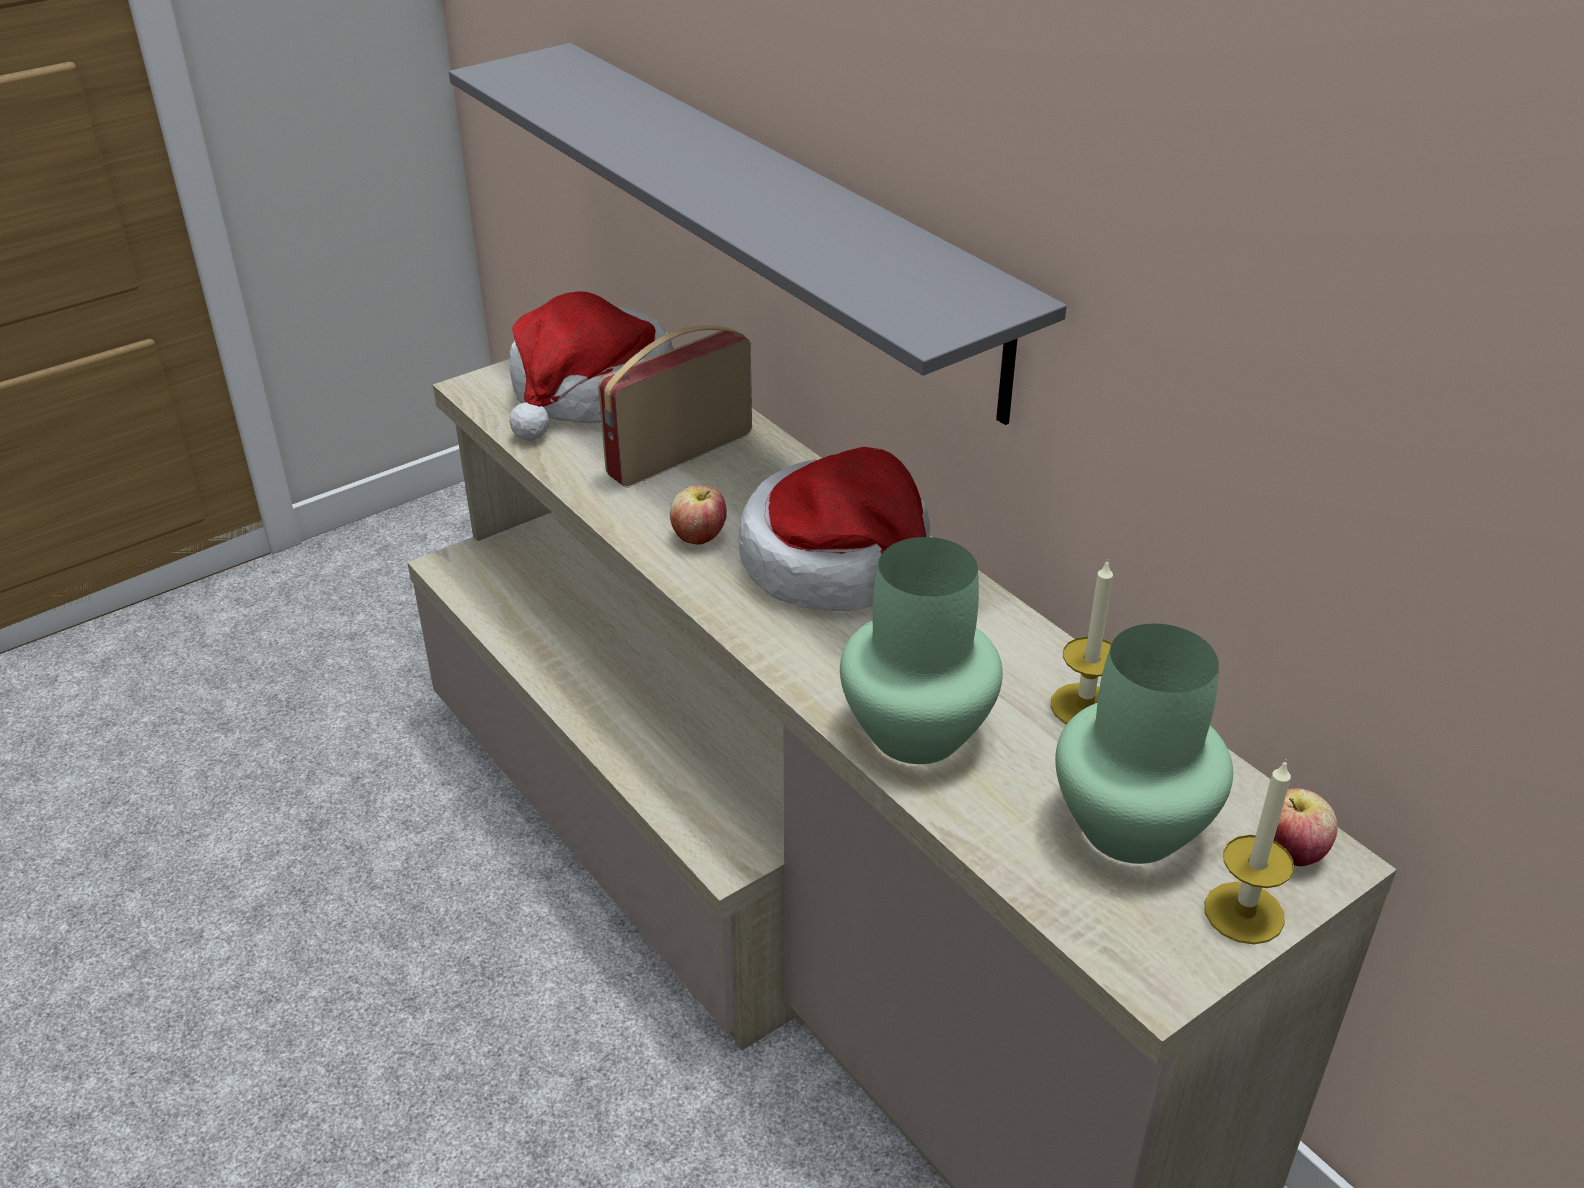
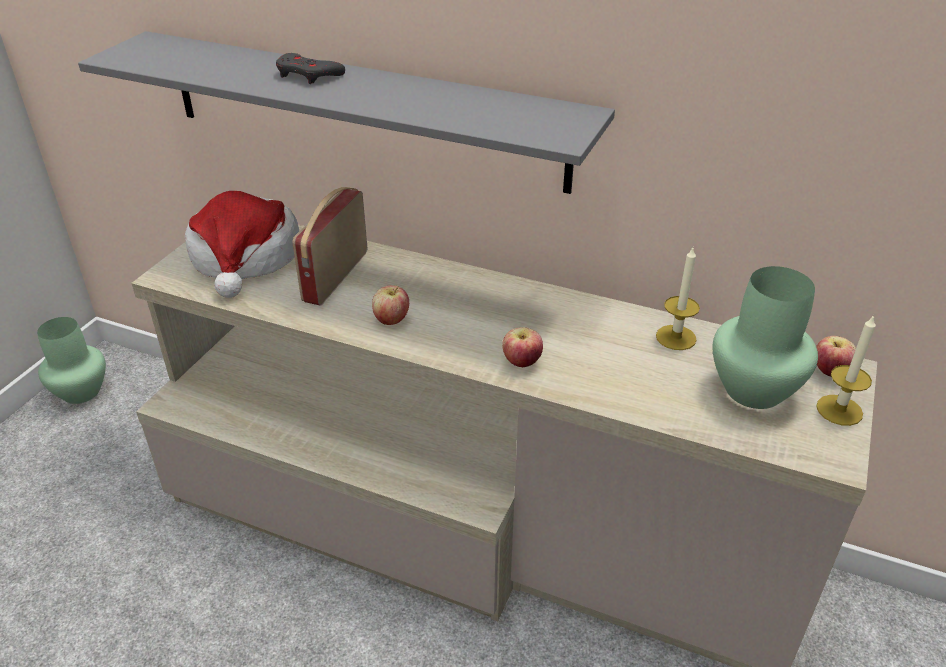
camera: 30 degrees left, 0 degrees up
(697, 150) = (308, 74): none -> grey game controller
(820, 657) = (521, 362): none -> apple
(841, 564) = (485, 307): hat -> none
(919, 733) = (611, 383): green vase -> green vase (82, 391)

